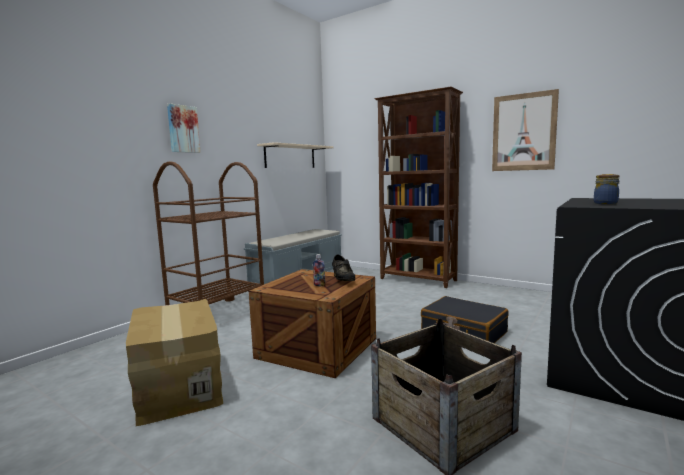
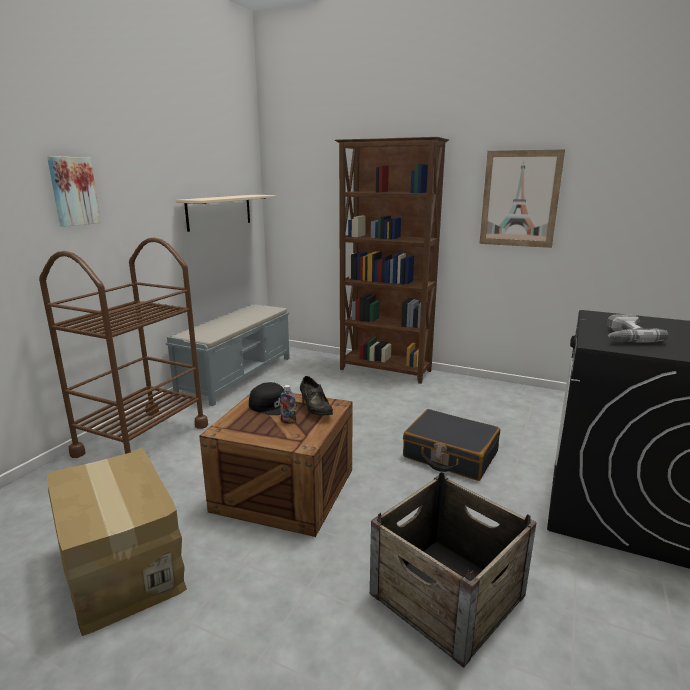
camera: 10 degrees left, 10 degrees up
(310, 277) = (272, 405): none -> black cap
(605, 203) = (623, 336): jar -> power drill

